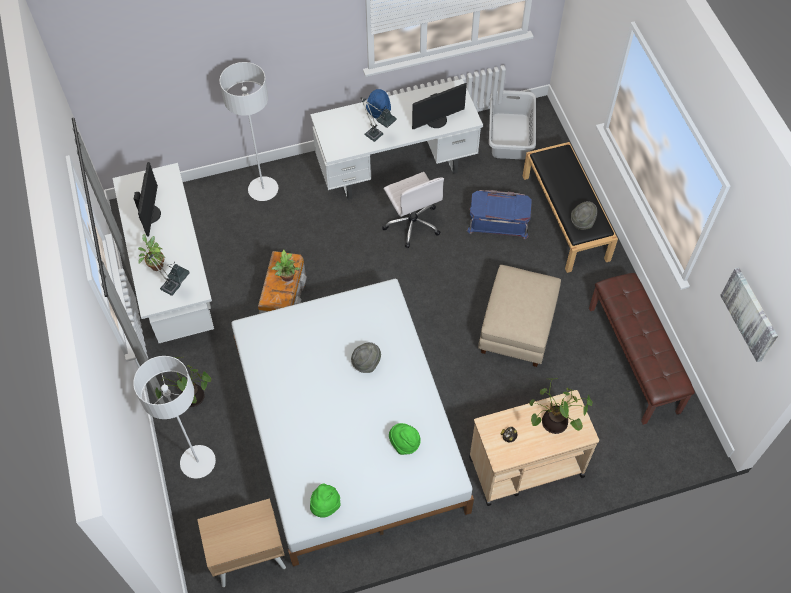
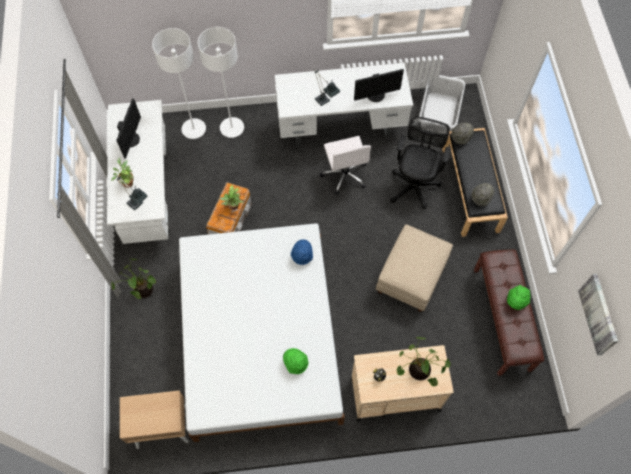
camera: 10 degrees right, 5 degrees up
(198, 462) = (137, 343): white floor lamp -> white floor lamp (194, 129)
(325, 505) = (222, 404): green hat -> green hat (516, 301)
(366, 363) = (278, 290): grey hat -> grey hat (460, 138)
(378, 111) = (330, 80): blue hat -> blue hat (302, 256)
(498, 222) = (414, 184): blue storage box -> black office chair

